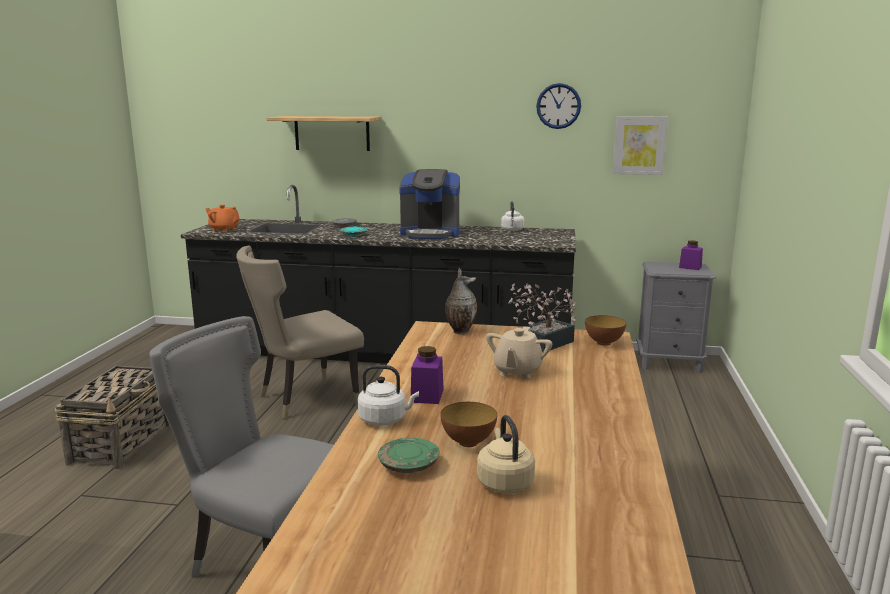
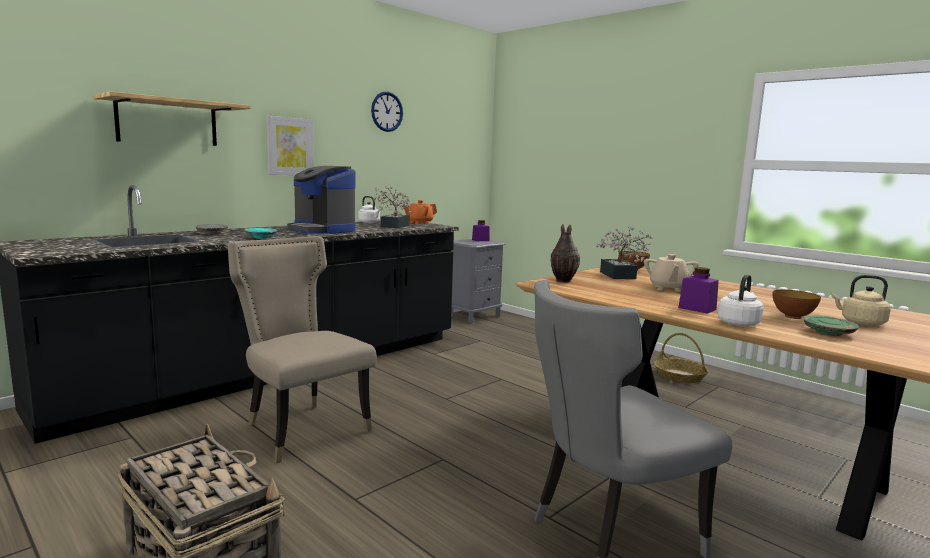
camera: 55 degrees left, 5 degrees down
(224, 229) = (64, 249): orange teapot -> orange teapot (419, 223)
(304, 399) = (302, 428): beige chair -> beige chair turned 135 degrees clockwise
(430, 233) = (322, 230): coffee machine -> coffee machine turned 90 degrees clockwise
(508, 238) = (393, 226): none -> potted plant
(517, 371) = (668, 288): beige teapot -> beige teapot turned 45 degrees clockwise
(639, 145) = (438, 148): picture -> picture (289, 146)
(724, 525) = (680, 376): none -> basket

